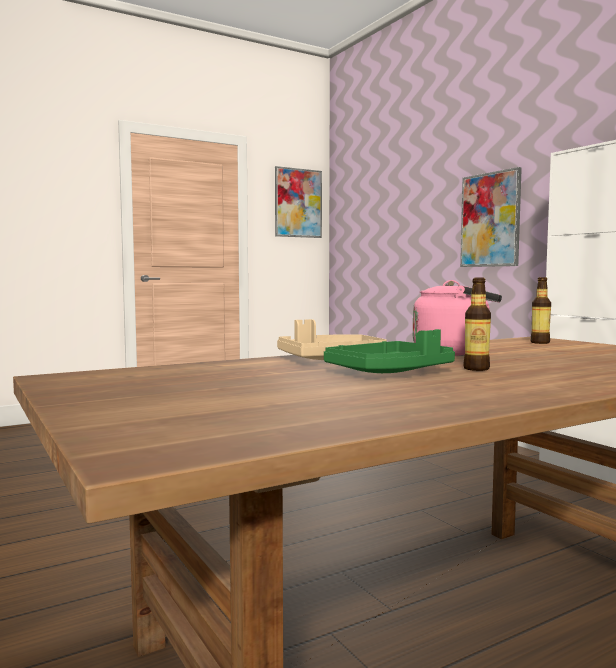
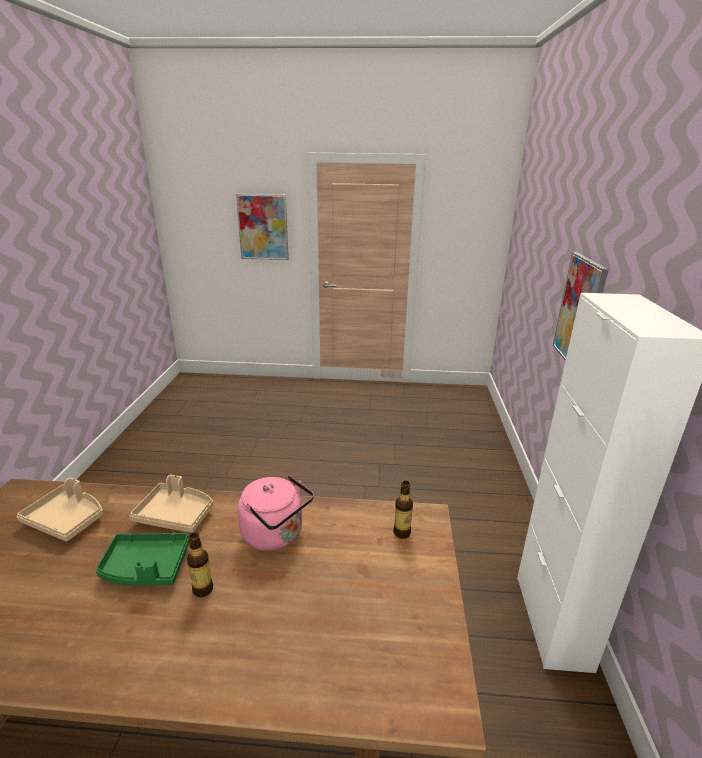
camera: 35 degrees right, 20 degrees up
(204, 374) = (67, 519): none -> beige tray
(298, 203) = (476, 217): picture -> picture (263, 227)

